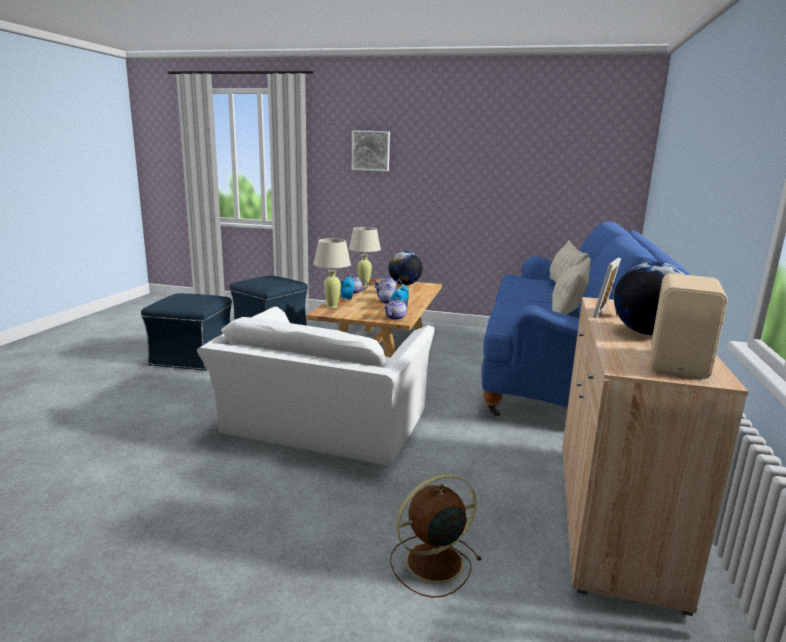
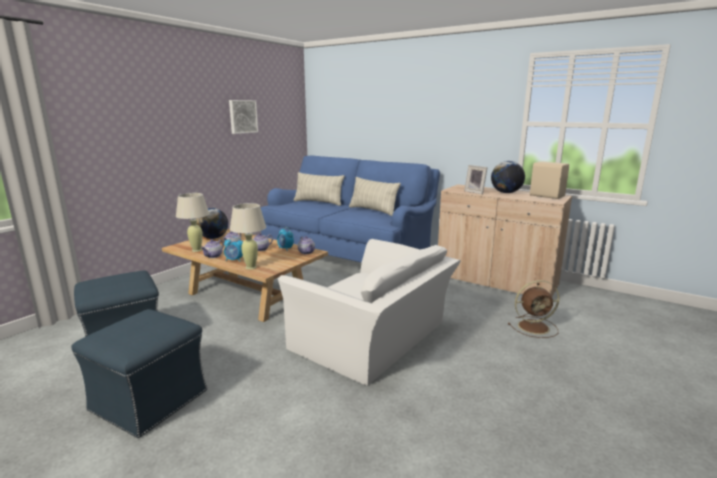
camera: 70 degrees left, 0 degrees up
(371, 151) = (122, 117): picture -> picture (242, 116)
(431, 563) = (534, 327): brown fan -> brown fan turned 90 degrees counterclockwise

